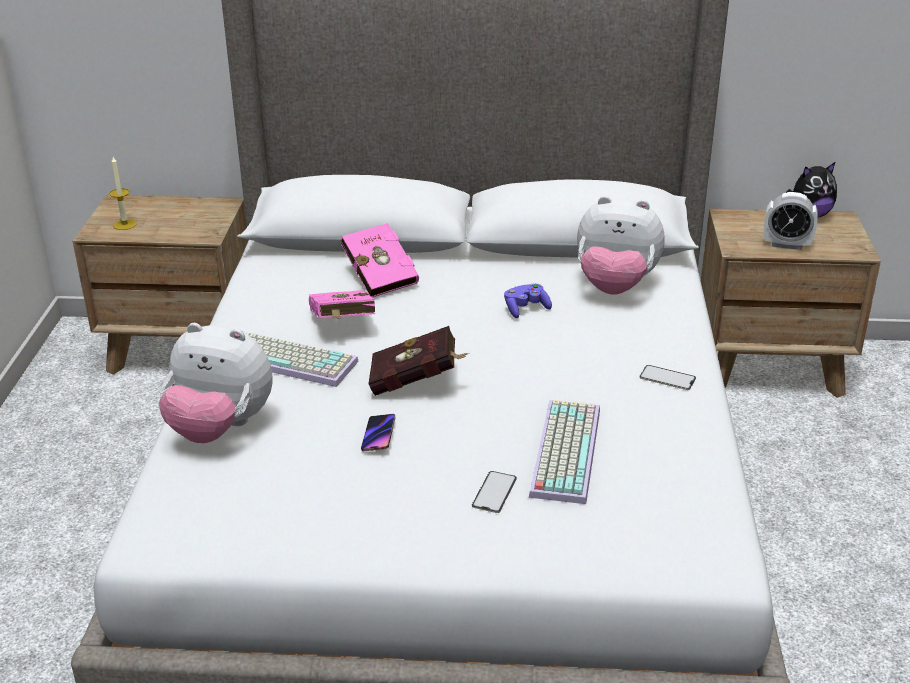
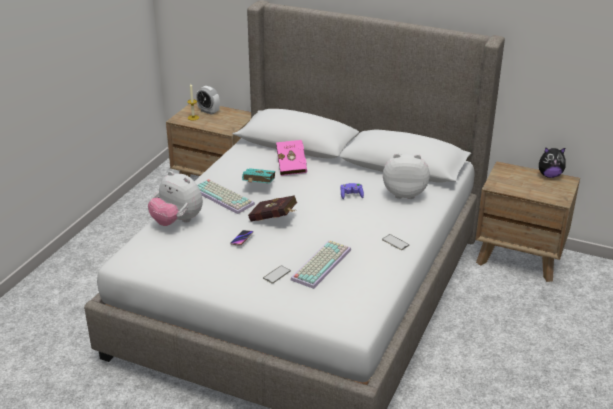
camera: 20 degrees right, 0 degrees up
(342, 326) = (258, 186): pink book -> turquoise book
(615, 287) = (404, 193): plush toy -> plush toy turned 150 degrees clockwise
(786, 245) = (523, 189): alarm clock -> alarm clock (208, 111)

